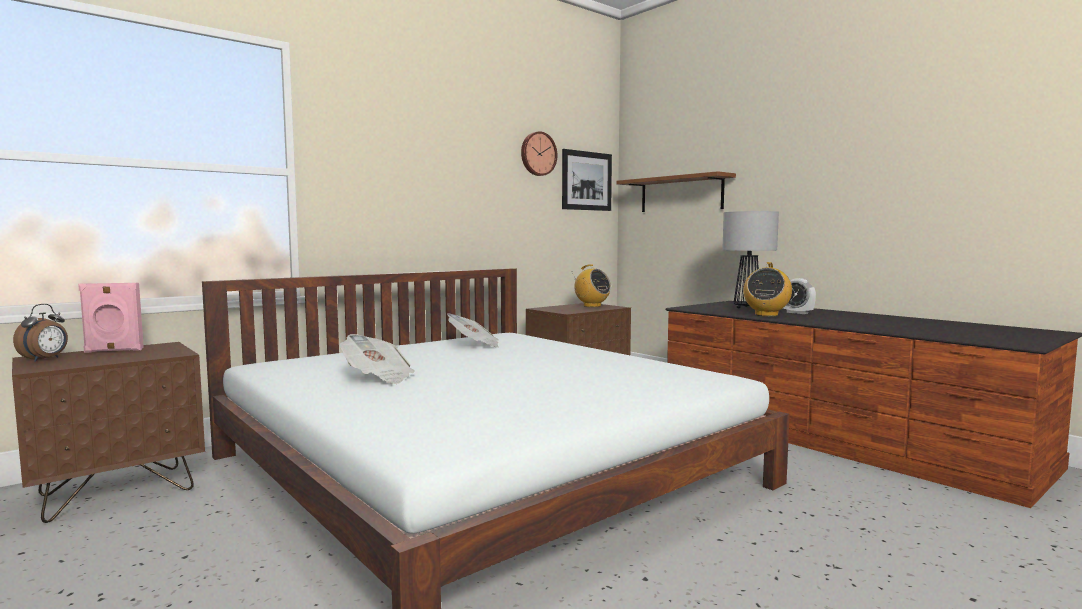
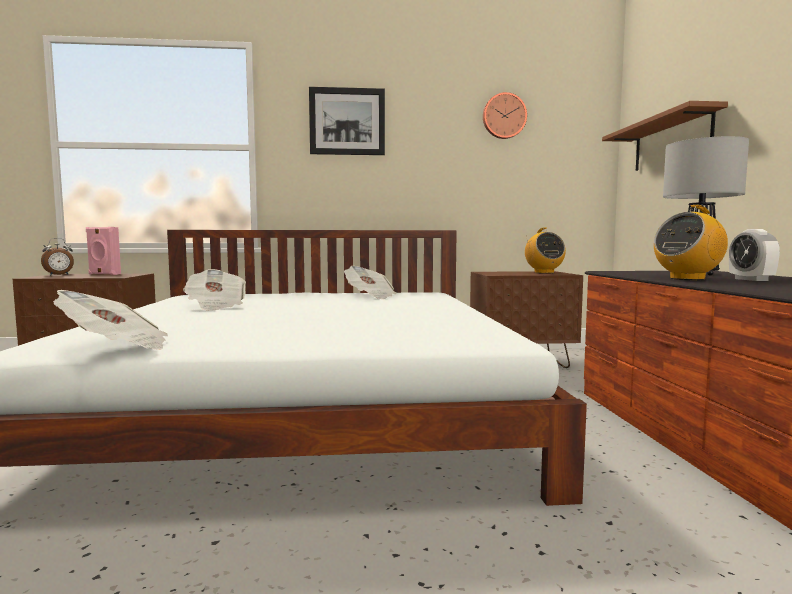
camera: 35 degrees right, 0 degrees up
(503, 434) = (117, 347): none -> newspaper
(586, 181) = (570, 141): picture -> picture (347, 121)

